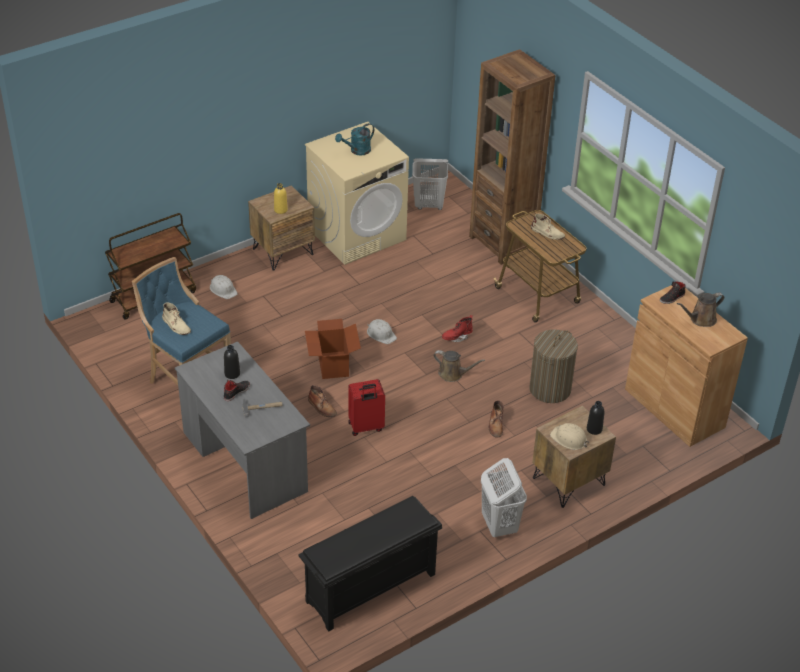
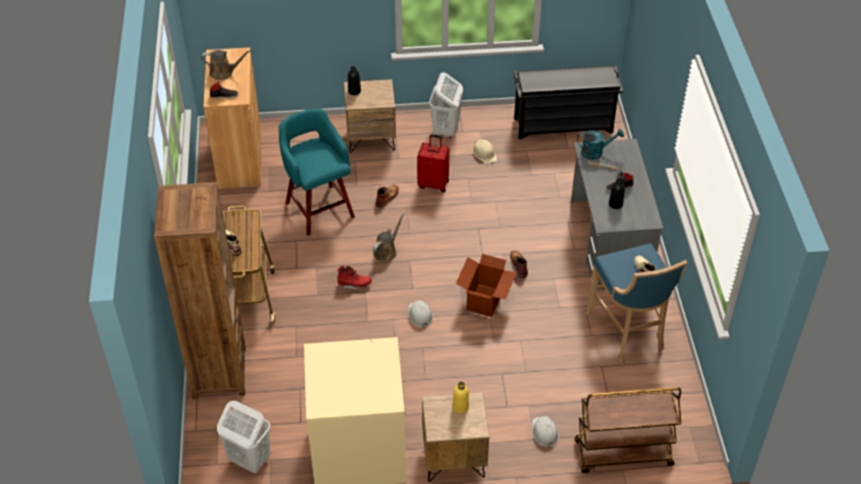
camera: 150 degrees left, 5 degrees up
(357, 151) = (353, 374): turquoise watering can -> turquoise watering can (596, 152)
(366, 427) = (493, 234): red suitcase -> red suitcase (433, 184)
(453, 374) = (386, 251): brown watering can -> brown watering can turned 75 degrees clockwise
(550, 389) = (319, 208): laundry basket -> turquoise stool
(569, 439) = (378, 91): beige hard hat -> beige hard hat (484, 153)

